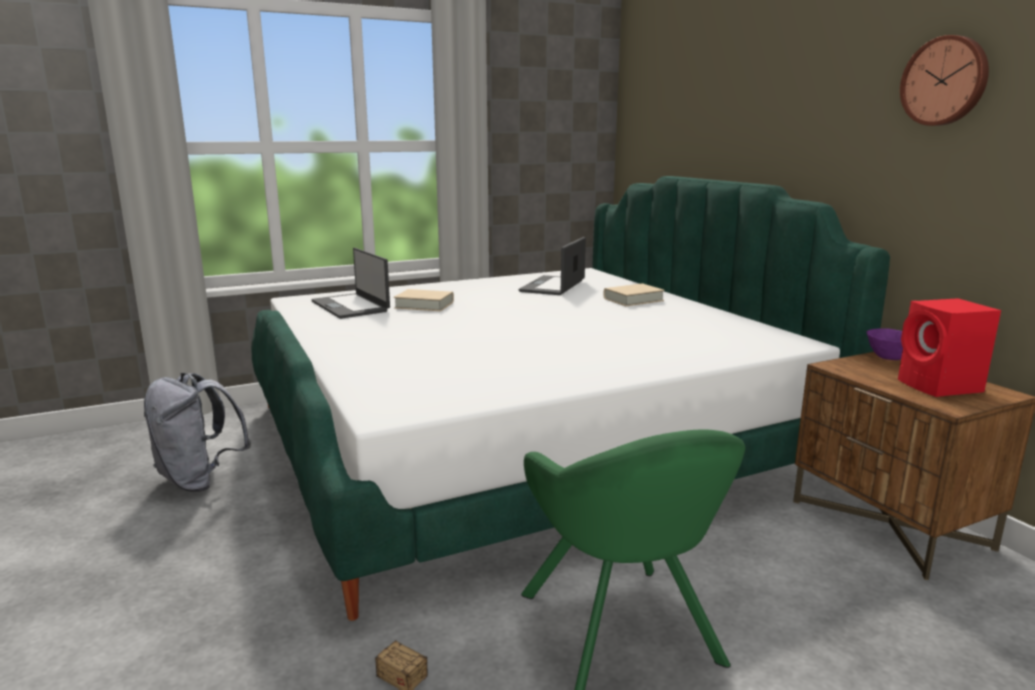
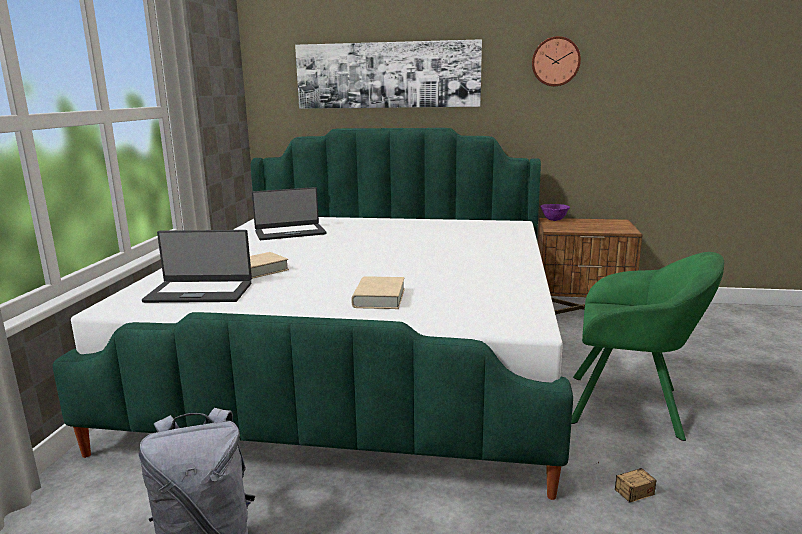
camera: 55 degrees left, 0 degrees up
(553, 286) = (290, 232): laptop -> laptop turned 75 degrees counterclockwise
(633, 299) = (369, 226): beige book -> beige book (379, 298)
(730, 108) = (387, 75): none -> picture
(940, 387) = (602, 225): red speaker -> none

